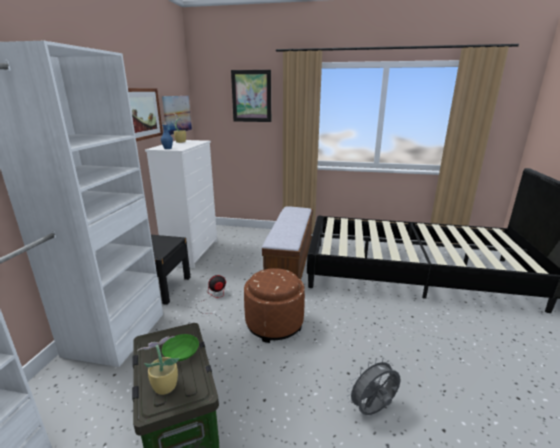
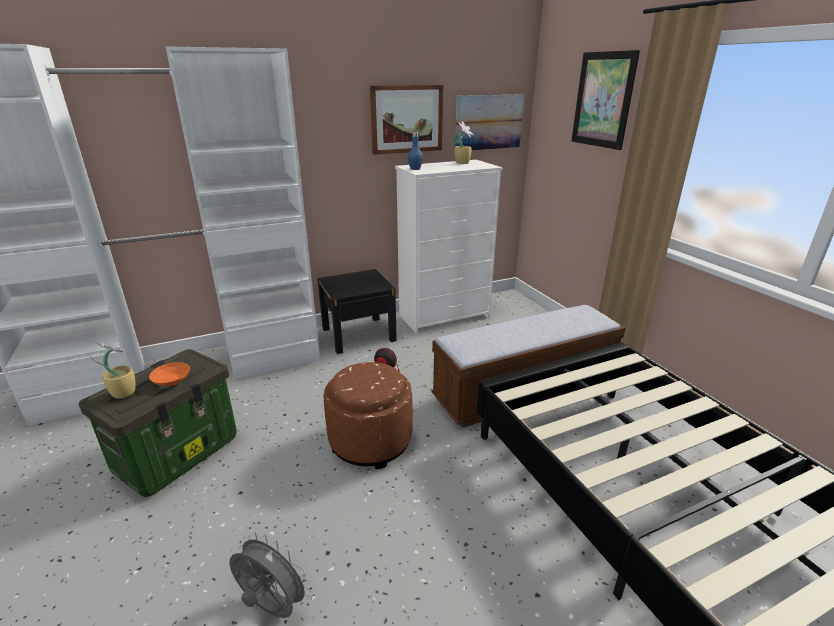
camera: 55 degrees right, 5 degrees up
(182, 353) = (173, 380): green bowl -> orange bowl

